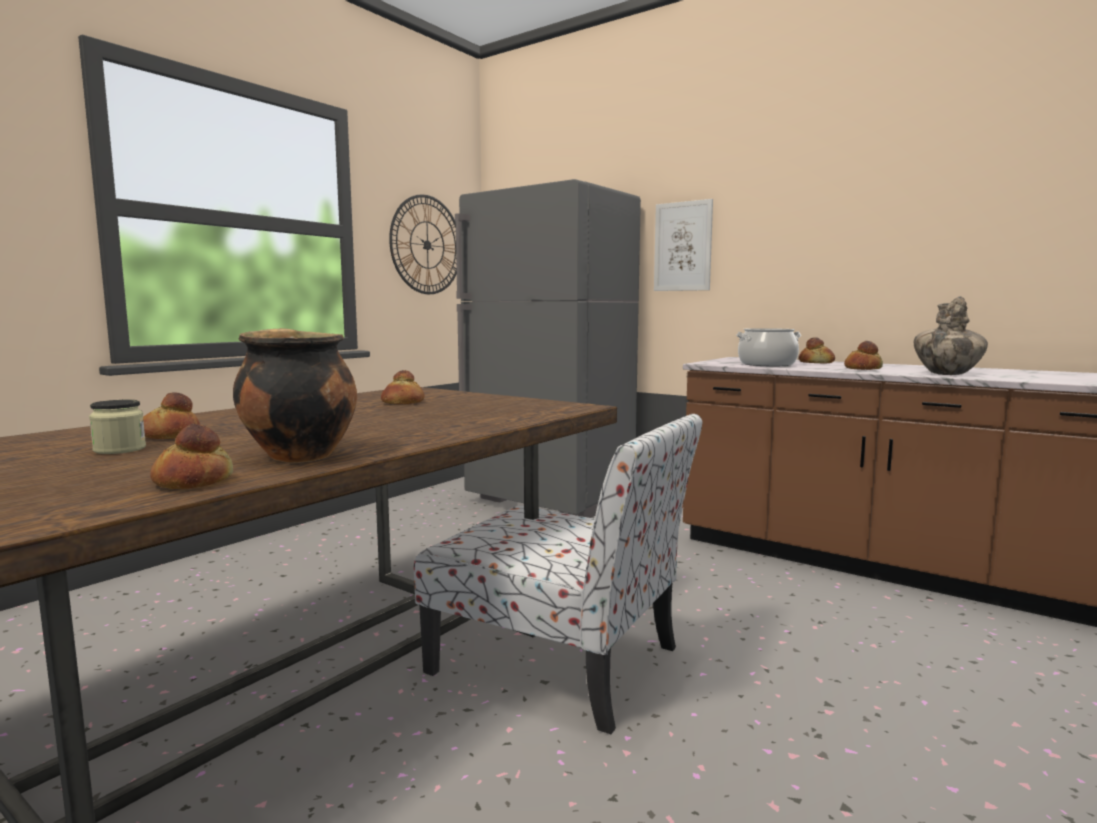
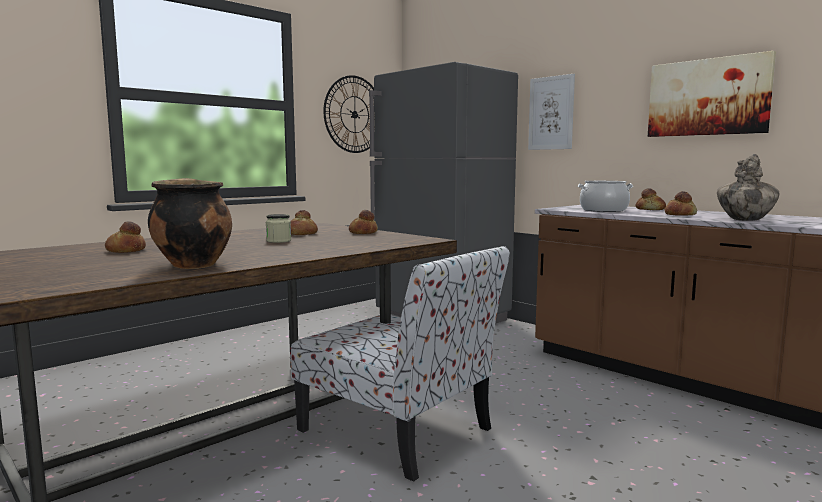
camera: 10 degrees right, 0 degrees up
(120, 449) = (88, 258): jar -> jar (278, 241)
(193, 481) = (113, 277): bread -> bread (363, 232)
(879, 230) = (708, 97): none -> picture

